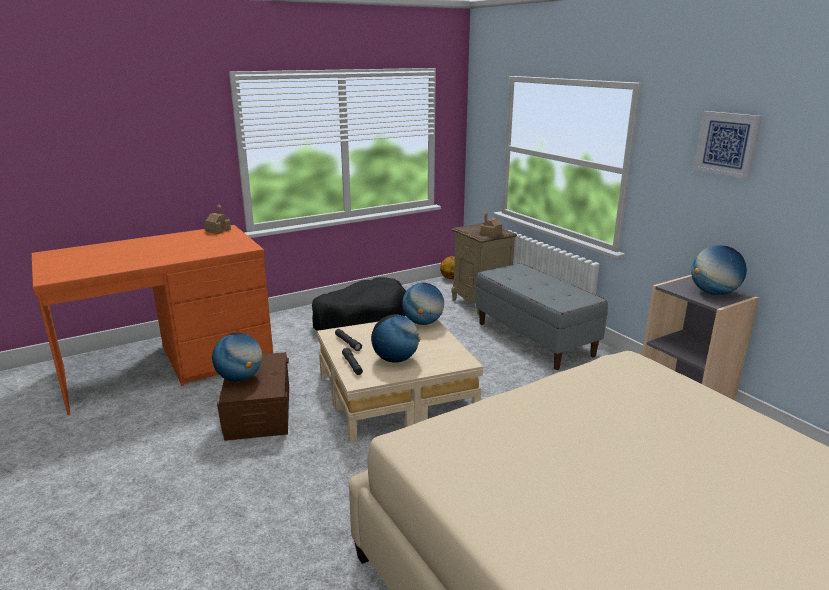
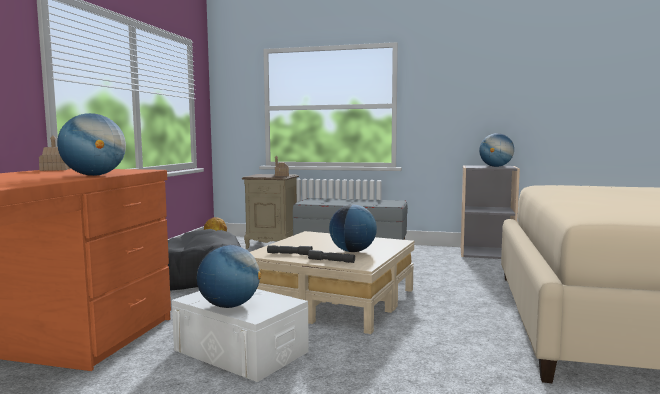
camera: 45 degrees left, 15 degrees down
(259, 411) = (241, 351): brown storage box -> white storage box
(423, 323) = (313, 235): globe -> globe (94, 175)
(727, 143) = (472, 73): picture -> none

